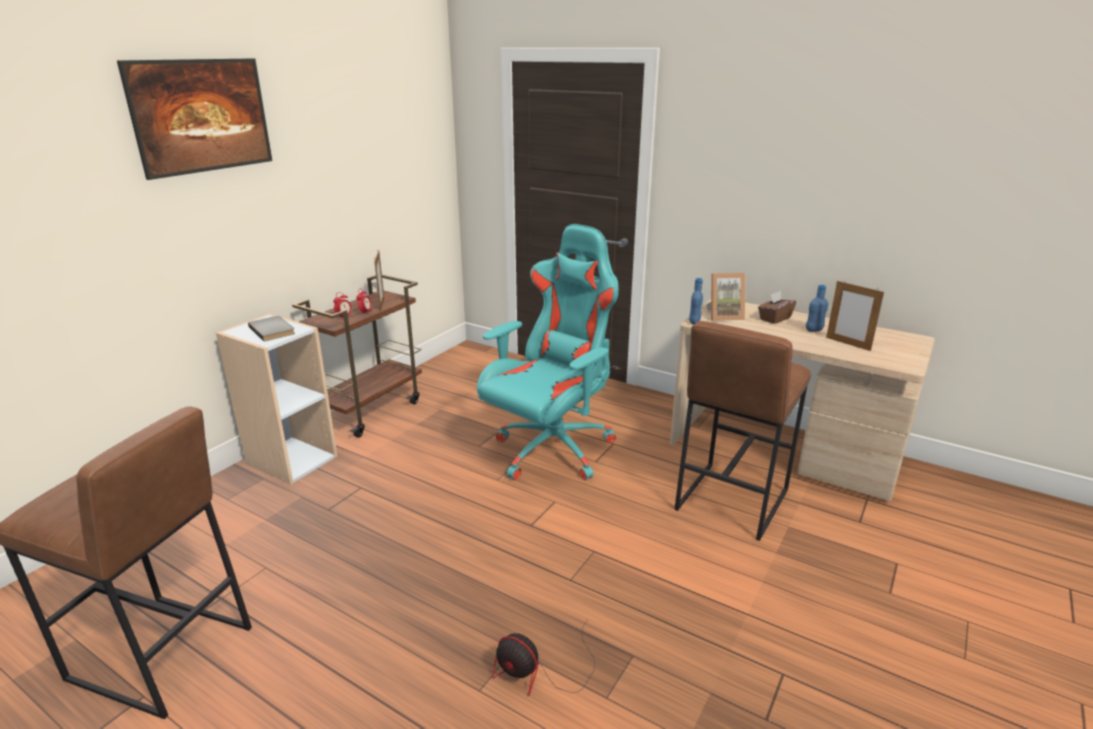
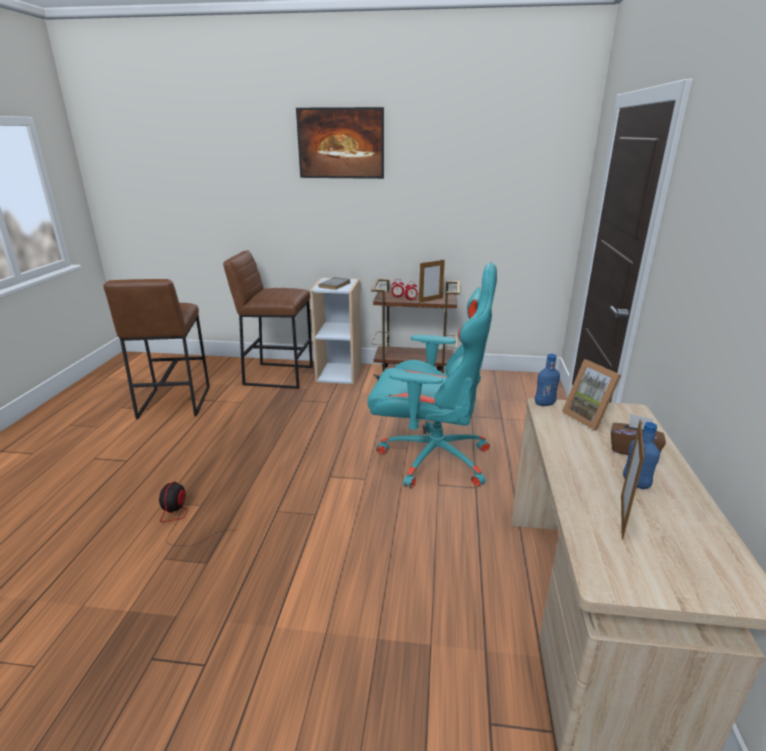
camera: 65 degrees right, 0 degrees up
(731, 500) = (444, 587): brown stool -> brown stool (277, 375)

